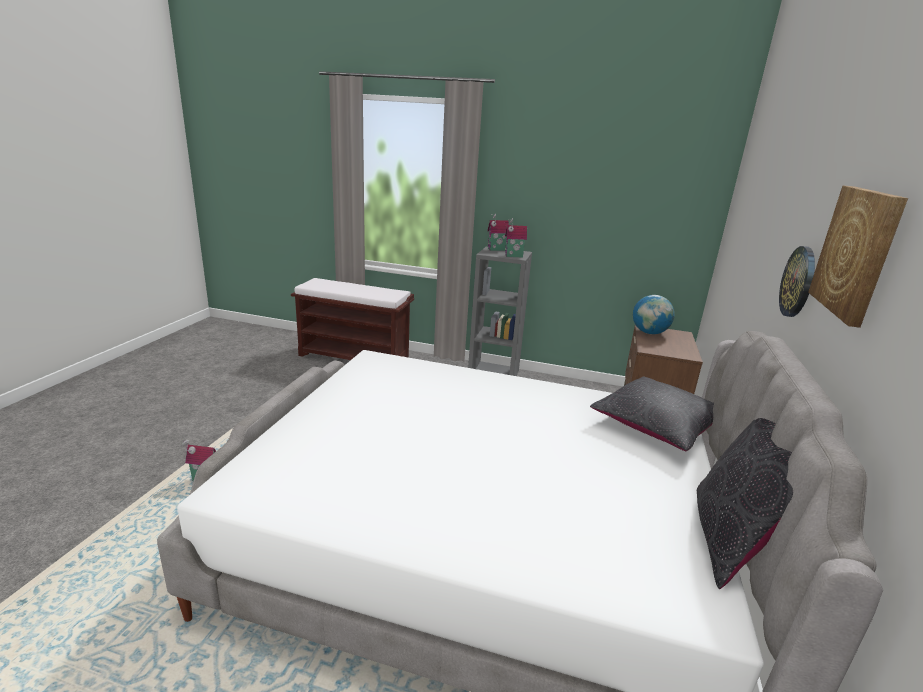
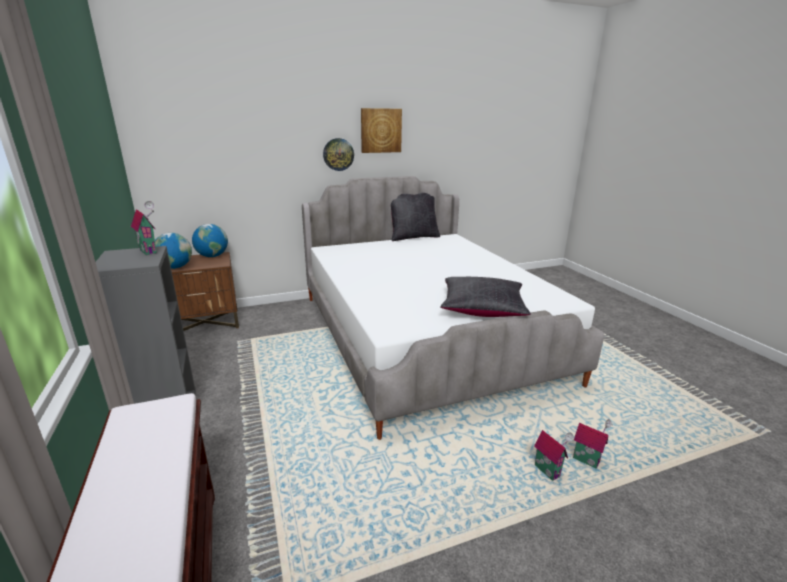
camera: 125 degrees left, 0 degrees up
(496, 250) = (114, 263): toy house -> toy house (586, 460)
(657, 425) = (347, 250): black pillow -> black pillow (482, 308)
(684, 351) = (212, 256): none -> globe

